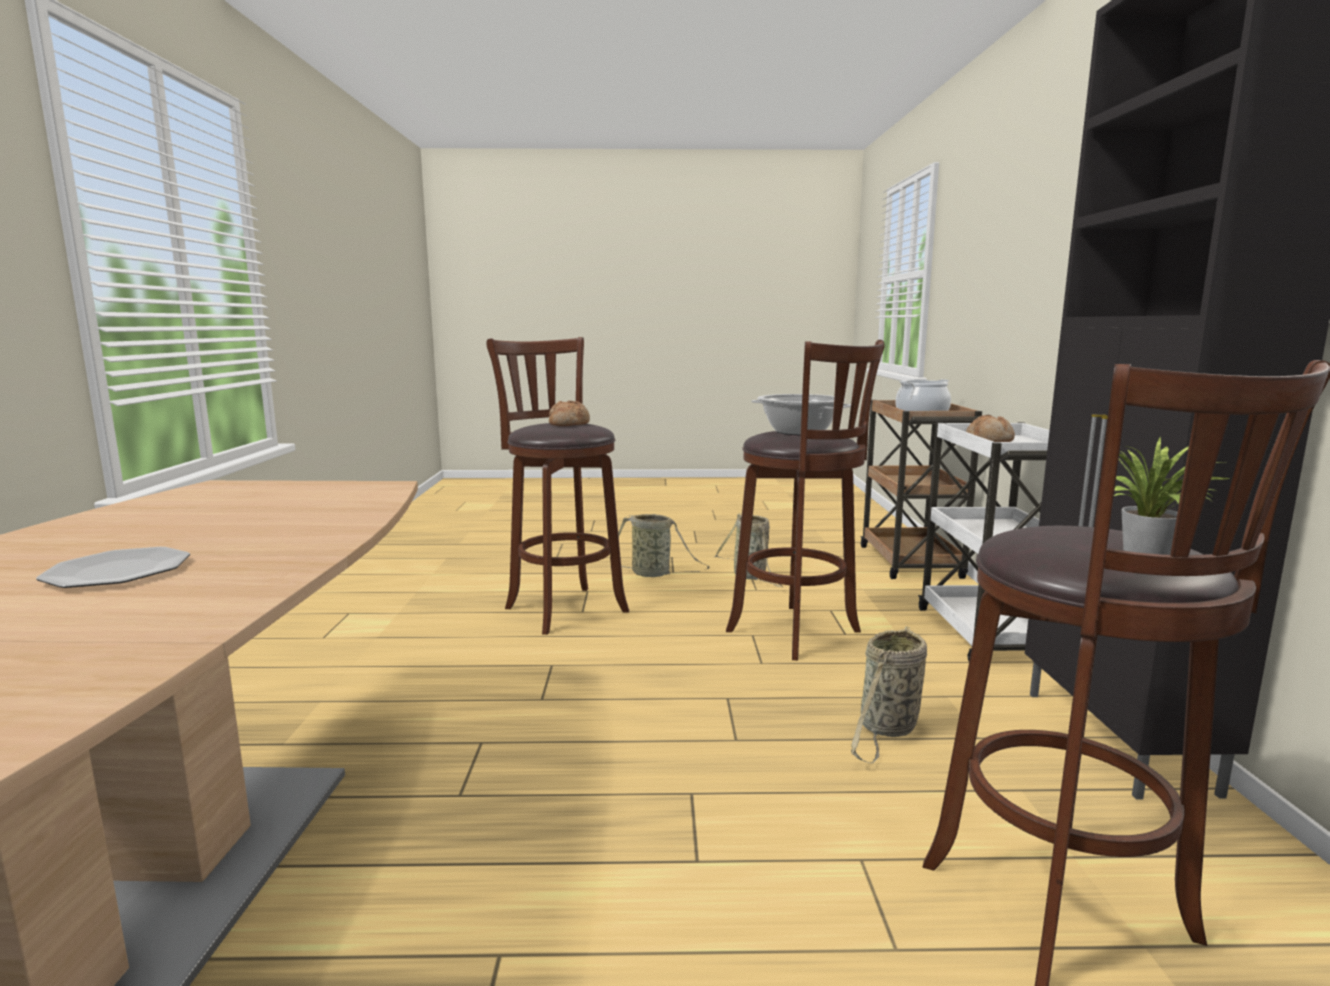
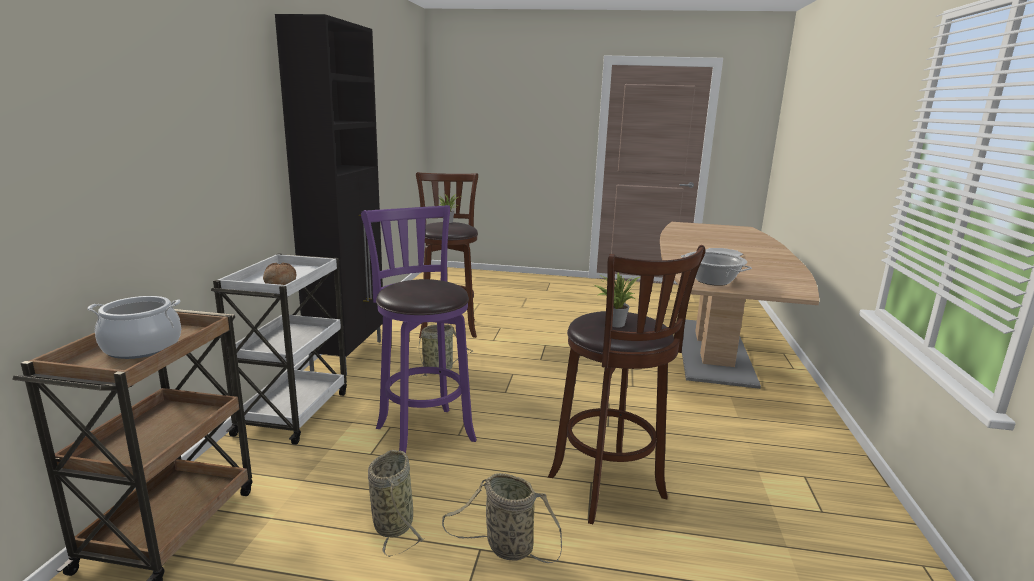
camera: 170 degrees left, 5 degrees up
(569, 424) = (614, 323): bread -> potted plant
(799, 633) = (423, 431): brown stool -> purple stool
(800, 432) = (420, 288): cooking pot -> cooking pot (712, 281)

